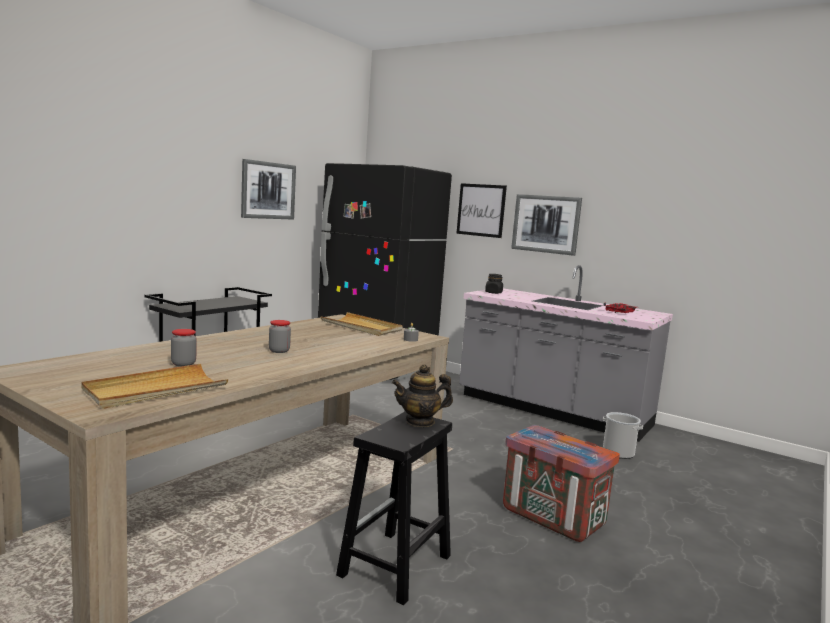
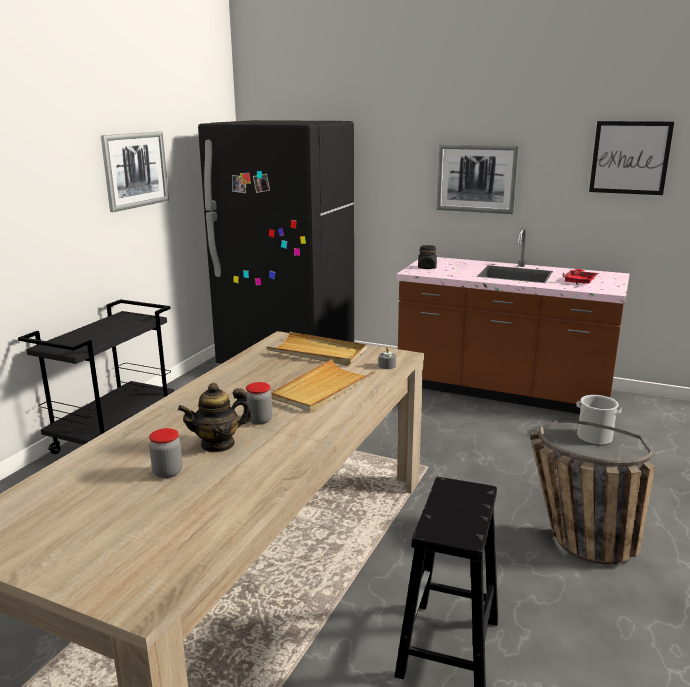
camera: 10 degrees left, 10 degrees up
(155, 390) = (173, 535): beige tray -> beige tray (323, 389)
(420, 421) = (464, 493): teapot -> teapot (218, 444)
(481, 210) = (394, 165): picture -> picture (630, 158)
(552, 410) = (503, 391): grey counter -> brown counter
(553, 517) = (574, 542): crate -> basket

